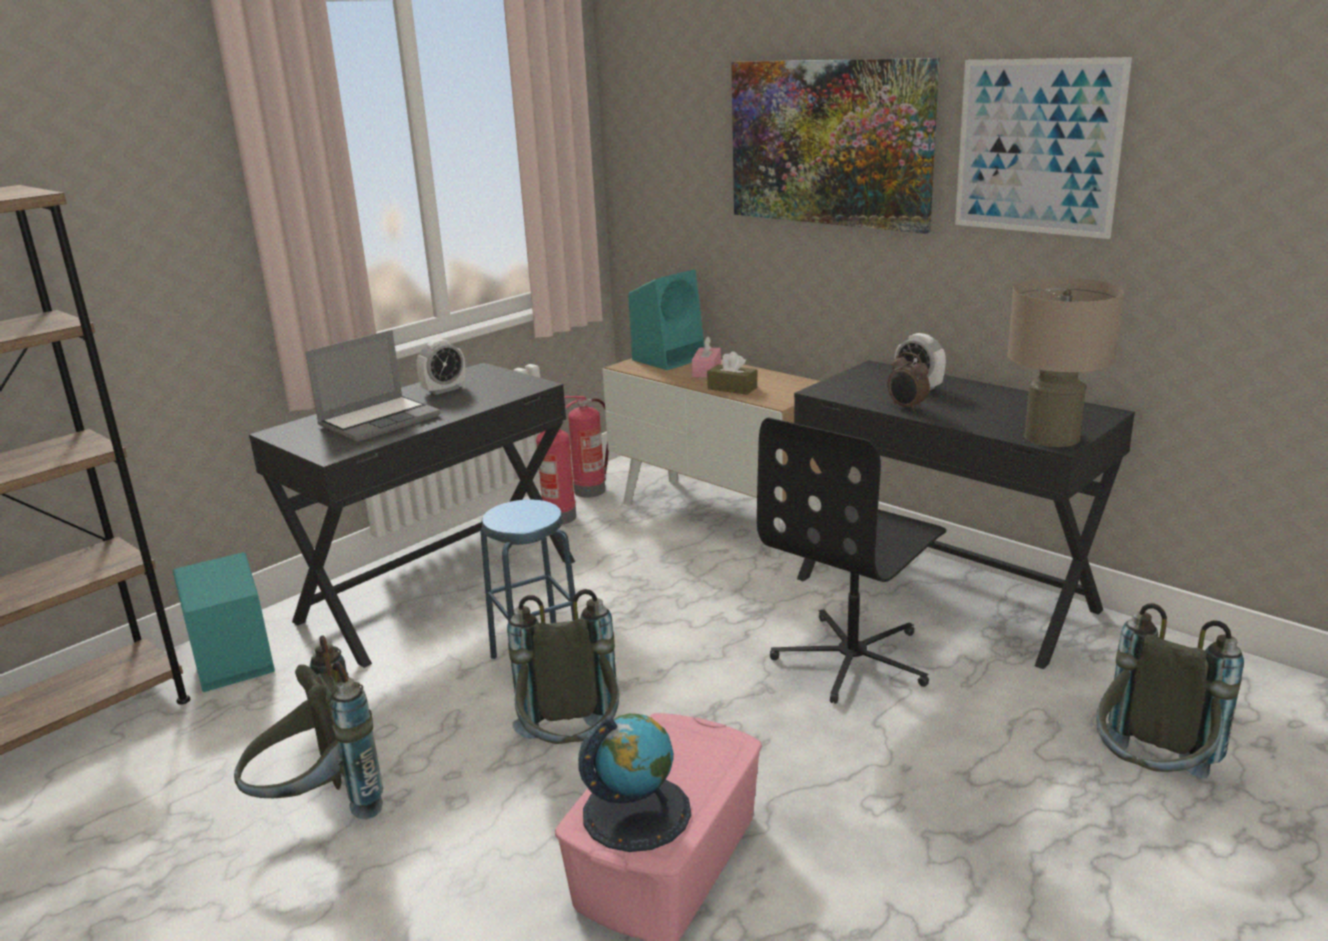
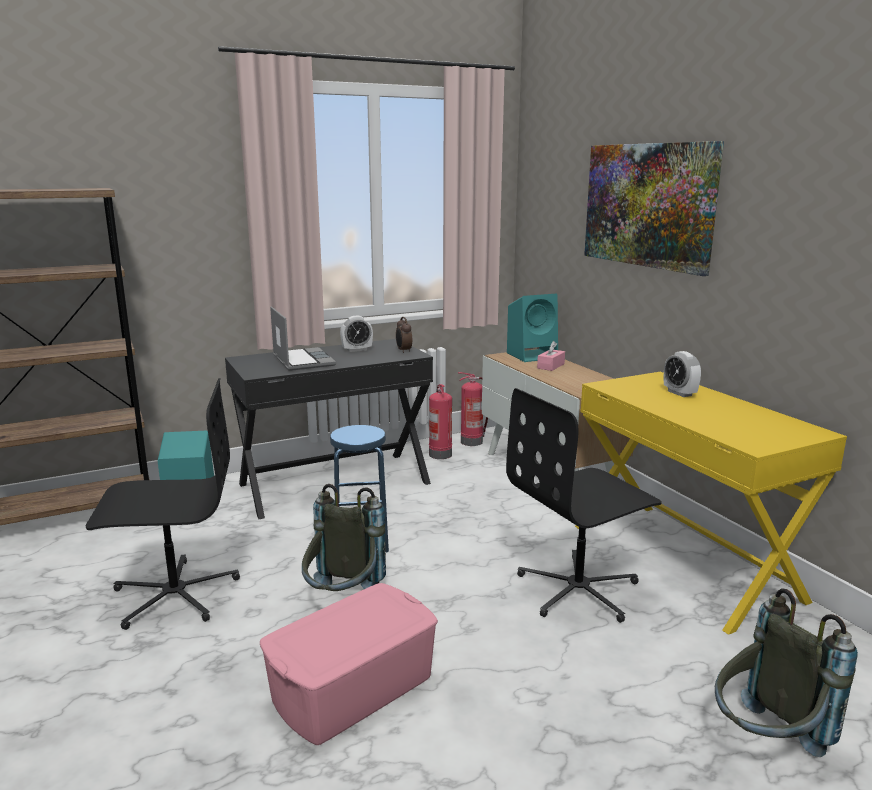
camera: 20 degrees right, 5 degrees down
(319, 808) = (174, 594): grey backpack -> black office chair
(380, 420) = (302, 361): laptop -> laptop turned 90 degrees counterclockwise
(636, 812) = (318, 642): globe -> none
(732, 388) = (558, 379): brown tissue box -> none
(906, 407) = (656, 405): alarm clock -> alarm clock (403, 351)
(945, 593) = (683, 560): black desk -> yellow desk
(1037, 147) = (787, 211): picture -> none
(1051, 437) = (753, 442): beige table lamp -> none

